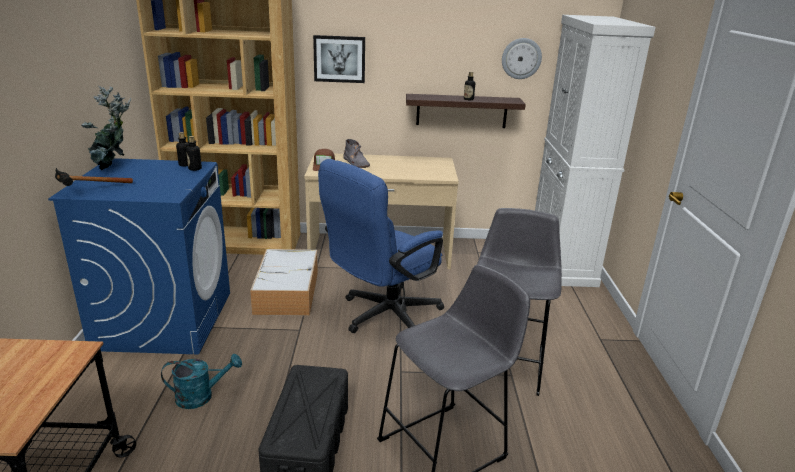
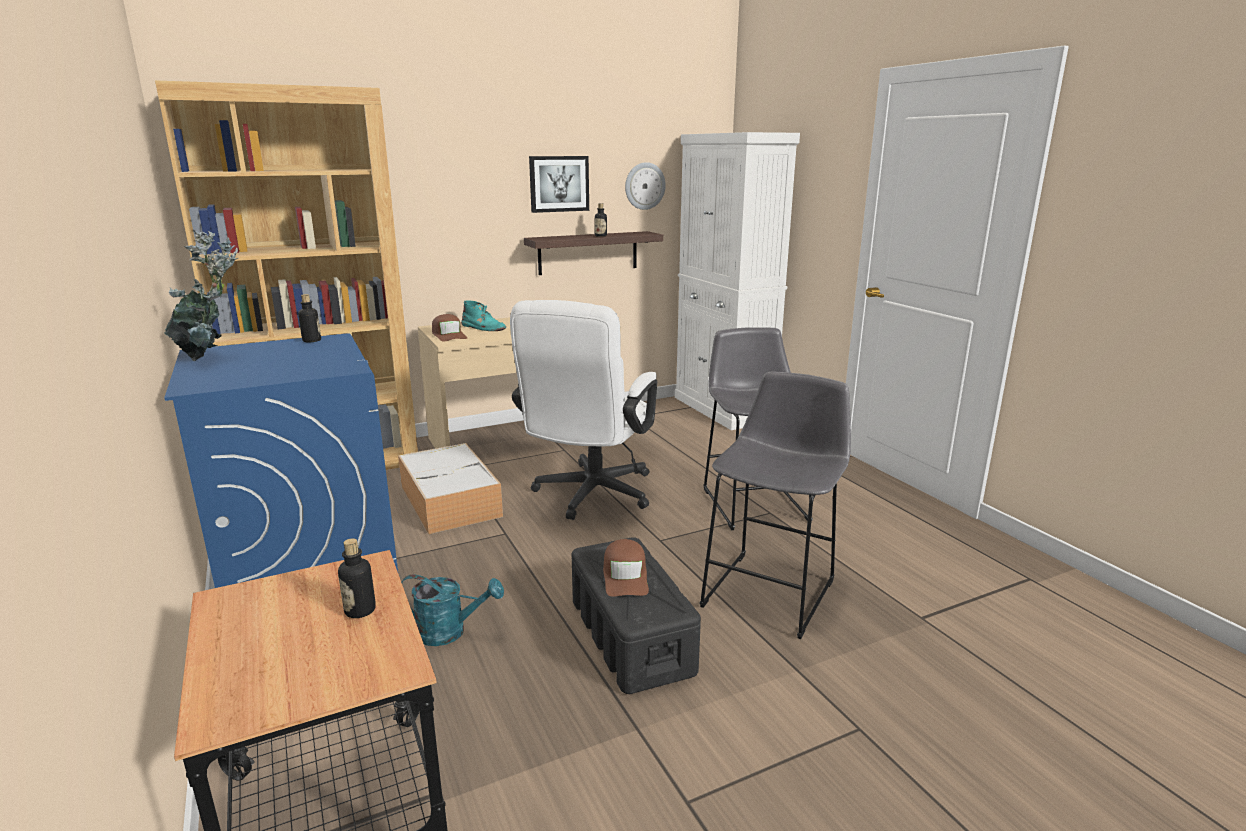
camera: 25 degrees left, 5 degrees down
(88, 192) = (217, 382): hammer -> none
(195, 169) = (333, 342): bottle -> bottle (360, 610)
(201, 396) = (450, 632): turquoise watering can -> turquoise watering can turned 45 degrees clockwise
(305, 401) = (625, 576): none -> brown cap
(339, 59) = (438, 200): picture -> picture (559, 184)
(356, 162) = (483, 327): grey boot -> turquoise boot
(382, 316) = (589, 496): blue office chair -> white office chair

